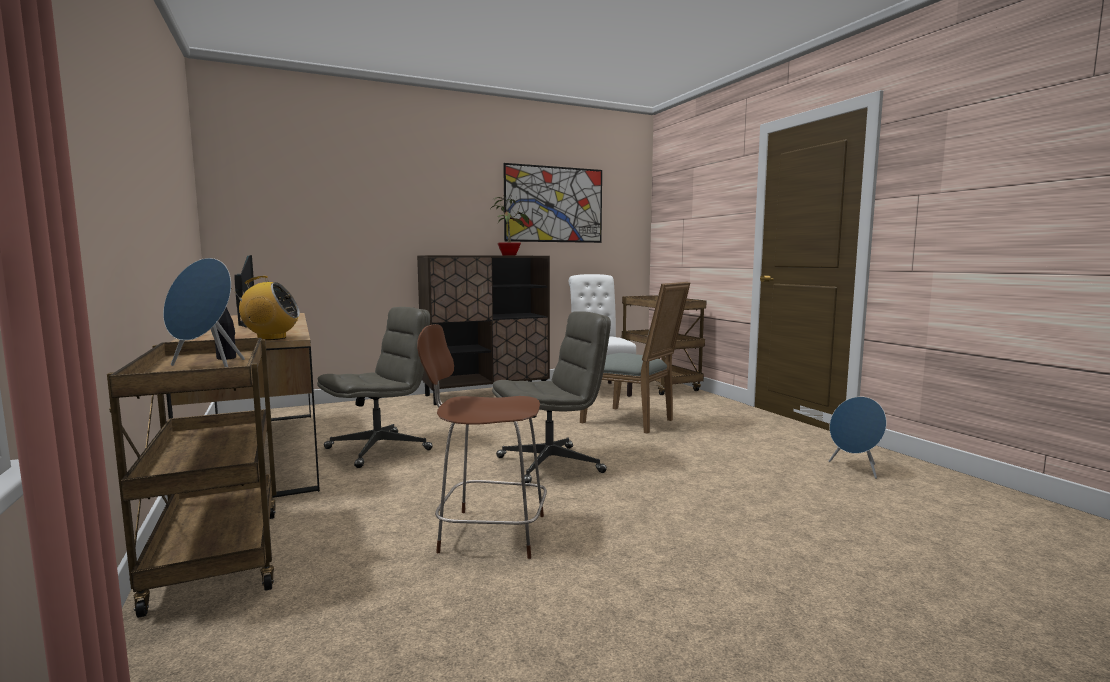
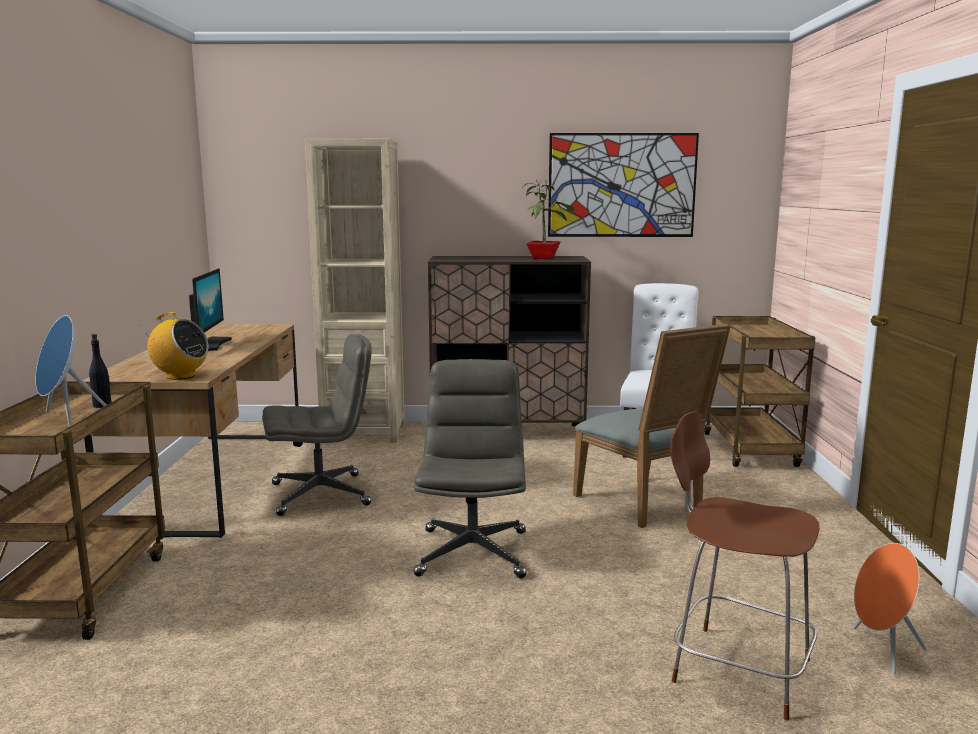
camera: 25 degrees right, 5 degrees up
(367, 406) = (364, 432): none -> beige bookcase
(488, 533) = (317, 628): brown chair -> brown chair (736, 668)
(550, 464) = (472, 552): grey office chair -> grey office chair turned 90 degrees counterclockwise
(855, 469) = (882, 650): blue speaker -> orange speaker

